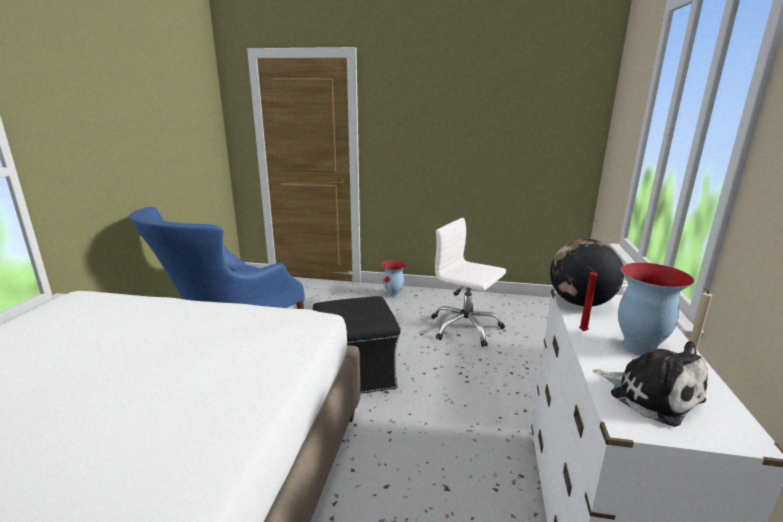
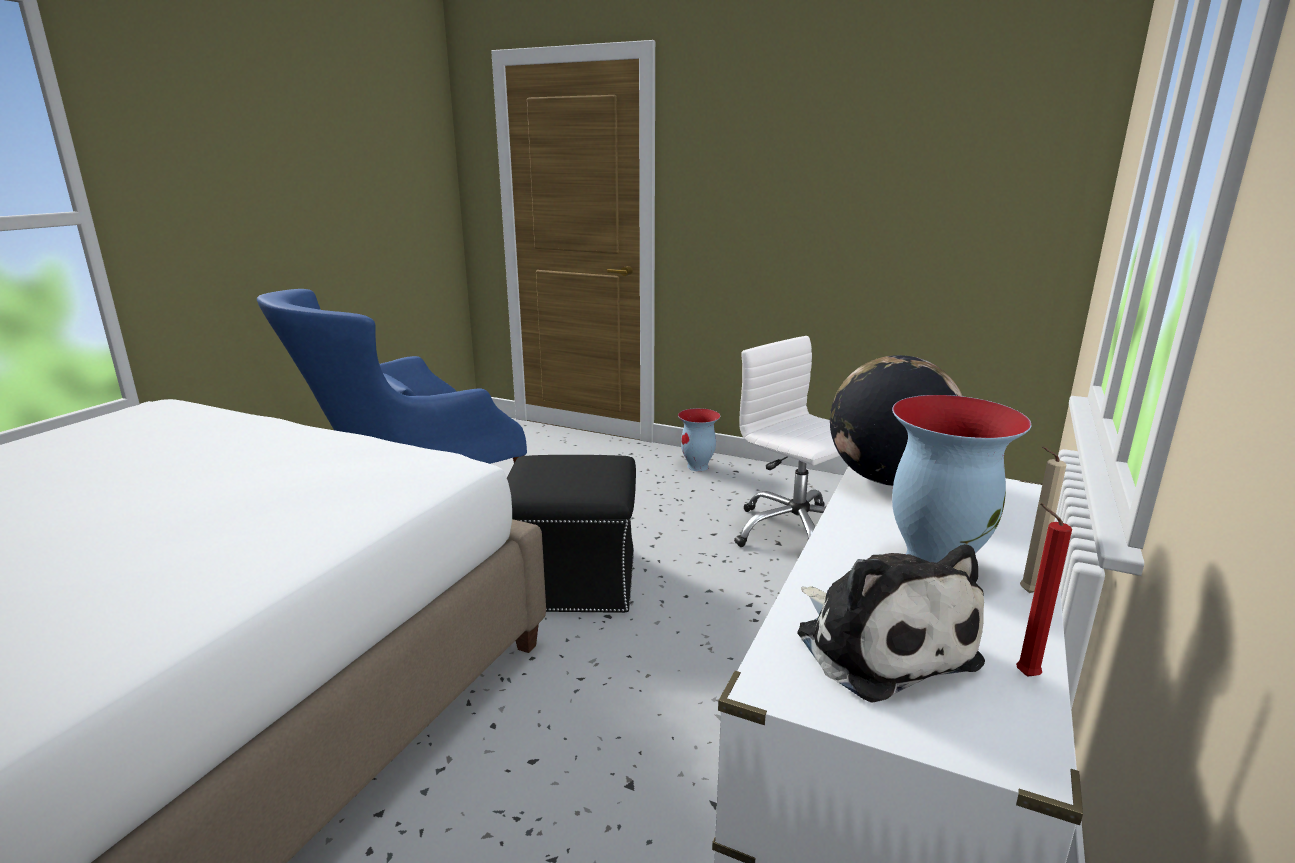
camera: 15 degrees right, 0 degrees up
(581, 331) = (845, 523): red candle -> red candle (1022, 675)

